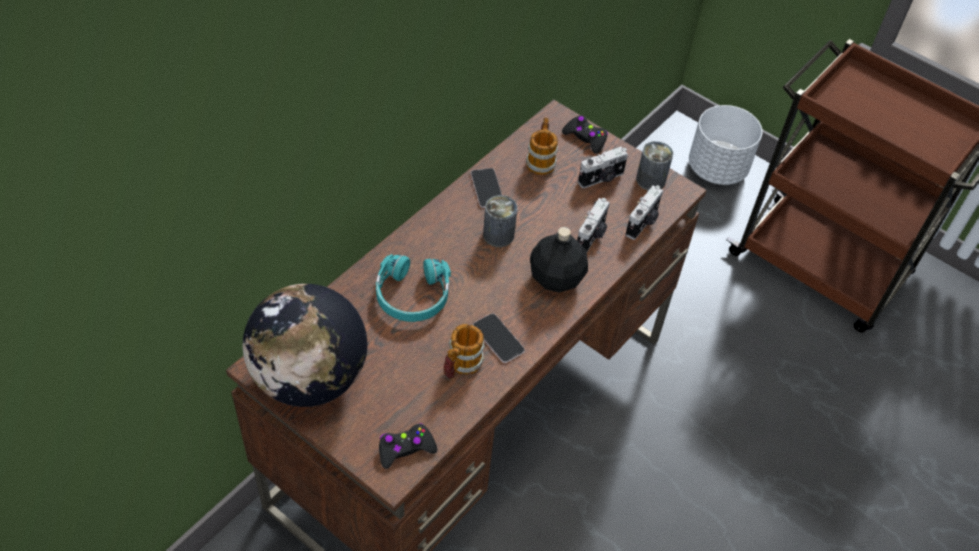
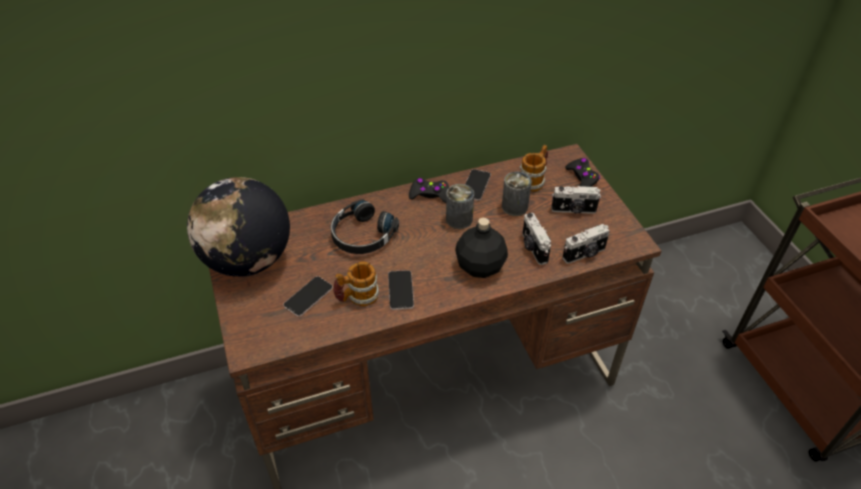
camera: 35 degrees right, 5 degrees down
(405, 449) = (271, 336): black game controller -> black game controller (430, 194)
(410, 388) = (308, 296): none -> phone
(412, 296) = (362, 235): turquoise headphones -> black headphones
(592, 236) = (533, 248): camera -> camera turned 105 degrees clockwise
(650, 180) = (615, 226): can -> can (514, 206)
(717, 168) = (751, 276): white planter -> none

